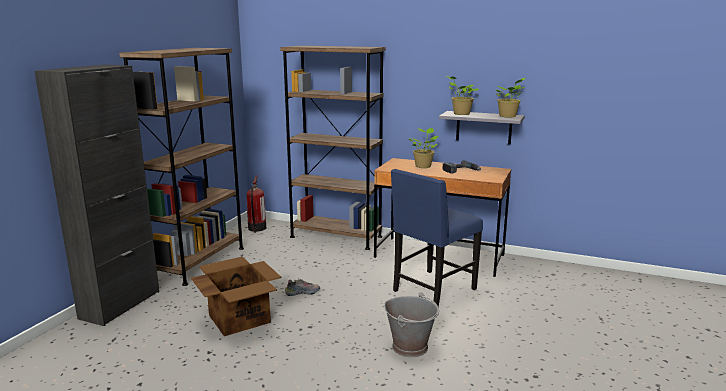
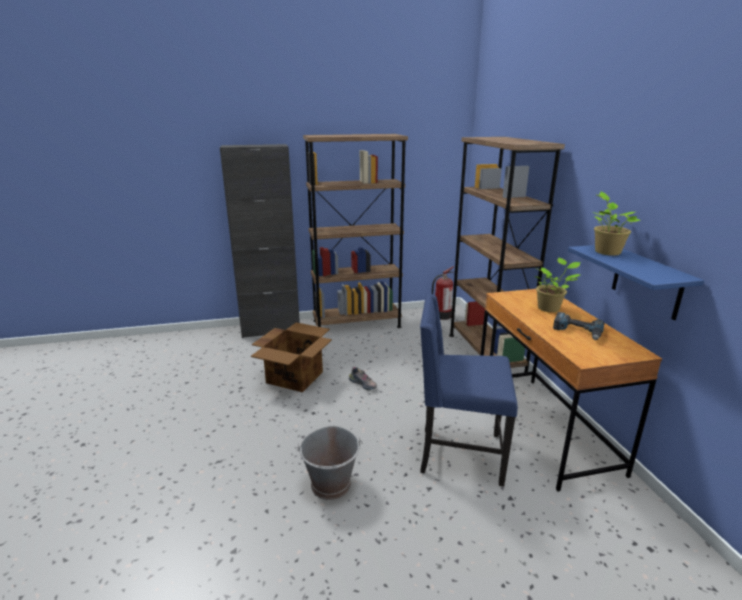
camera: 55 degrees right, 5 degrees up
(483, 127) = (646, 281): grey shelf -> blue shelf
(508, 116) = (663, 274): potted plant -> none

